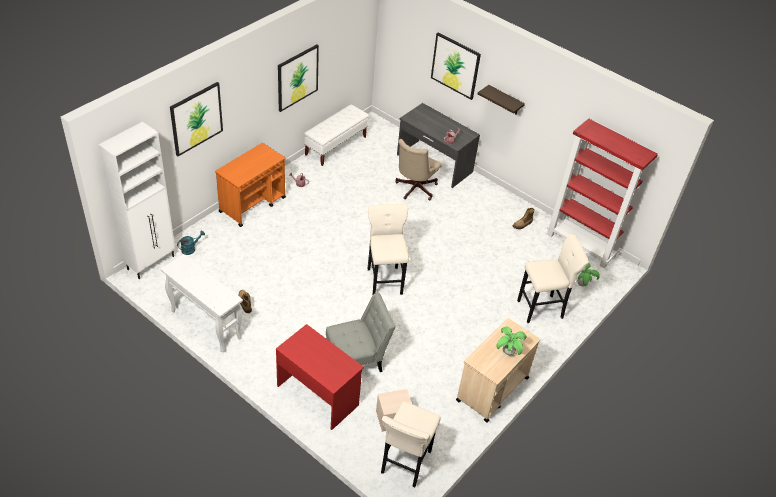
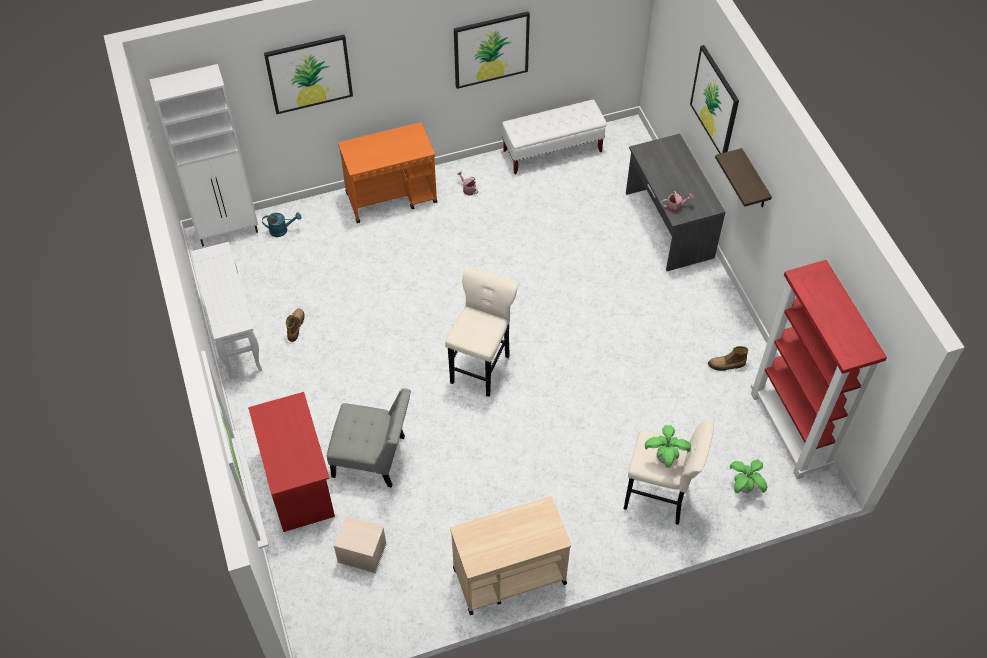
camera: 35 degrees right, 10 degrees up
(405, 464) = (335, 616): beige stool -> none
(414, 189) = (612, 254): beige office chair -> none
(508, 352) = (514, 543): potted plant -> potted plant (665, 458)

